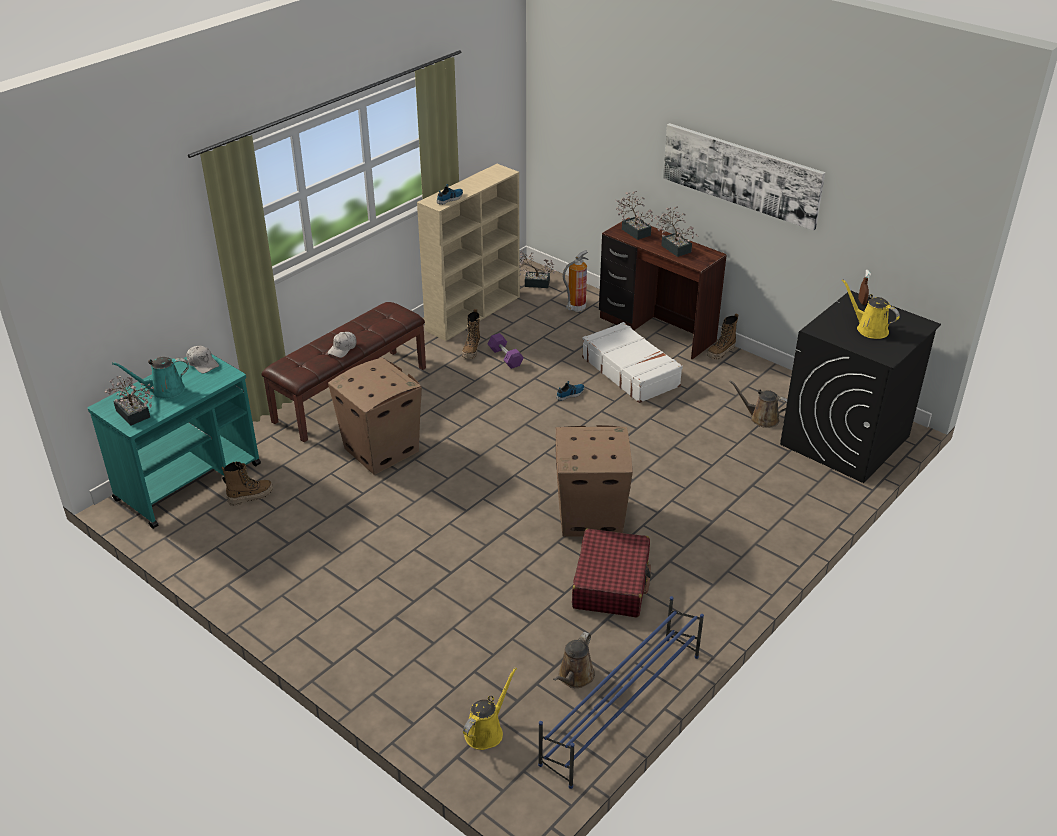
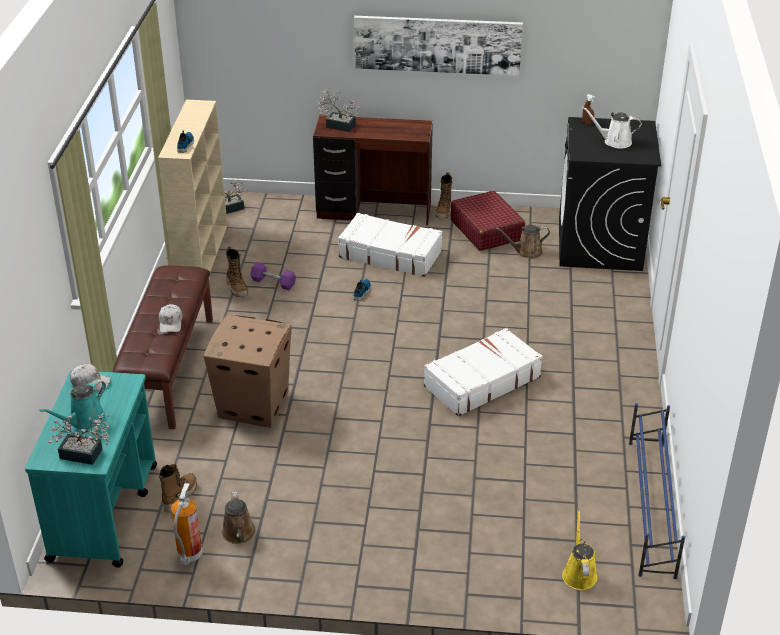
camera: 35 degrees left, 0 degrees up
(574, 677) = (597, 503): brown watering can -> brown watering can (239, 534)
(576, 308) = (288, 218): fire extinguisher -> fire extinguisher (189, 556)
(589, 516) = (481, 381): cardboard box -> white suitcase
(611, 583) = (550, 423): red suitcase -> red suitcase (486, 230)
(674, 247) = (386, 128): potted plant -> none
(869, 329) = (614, 141): yellow watering can -> white watering can

